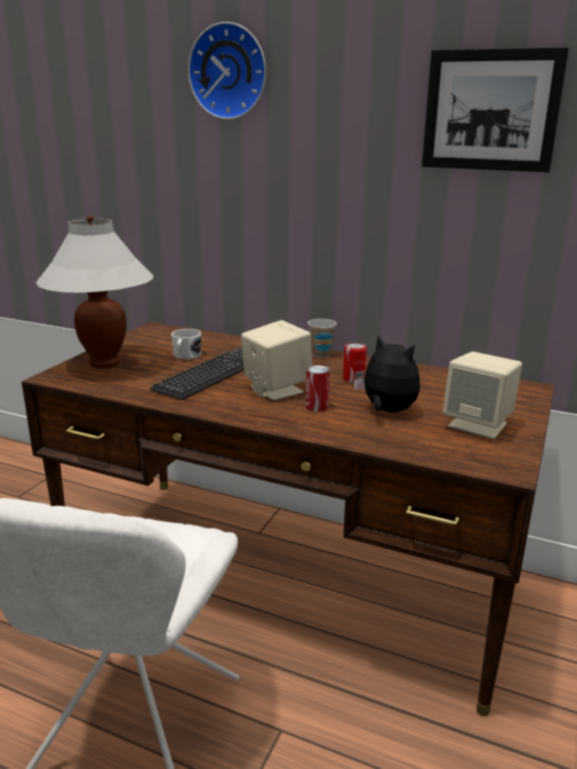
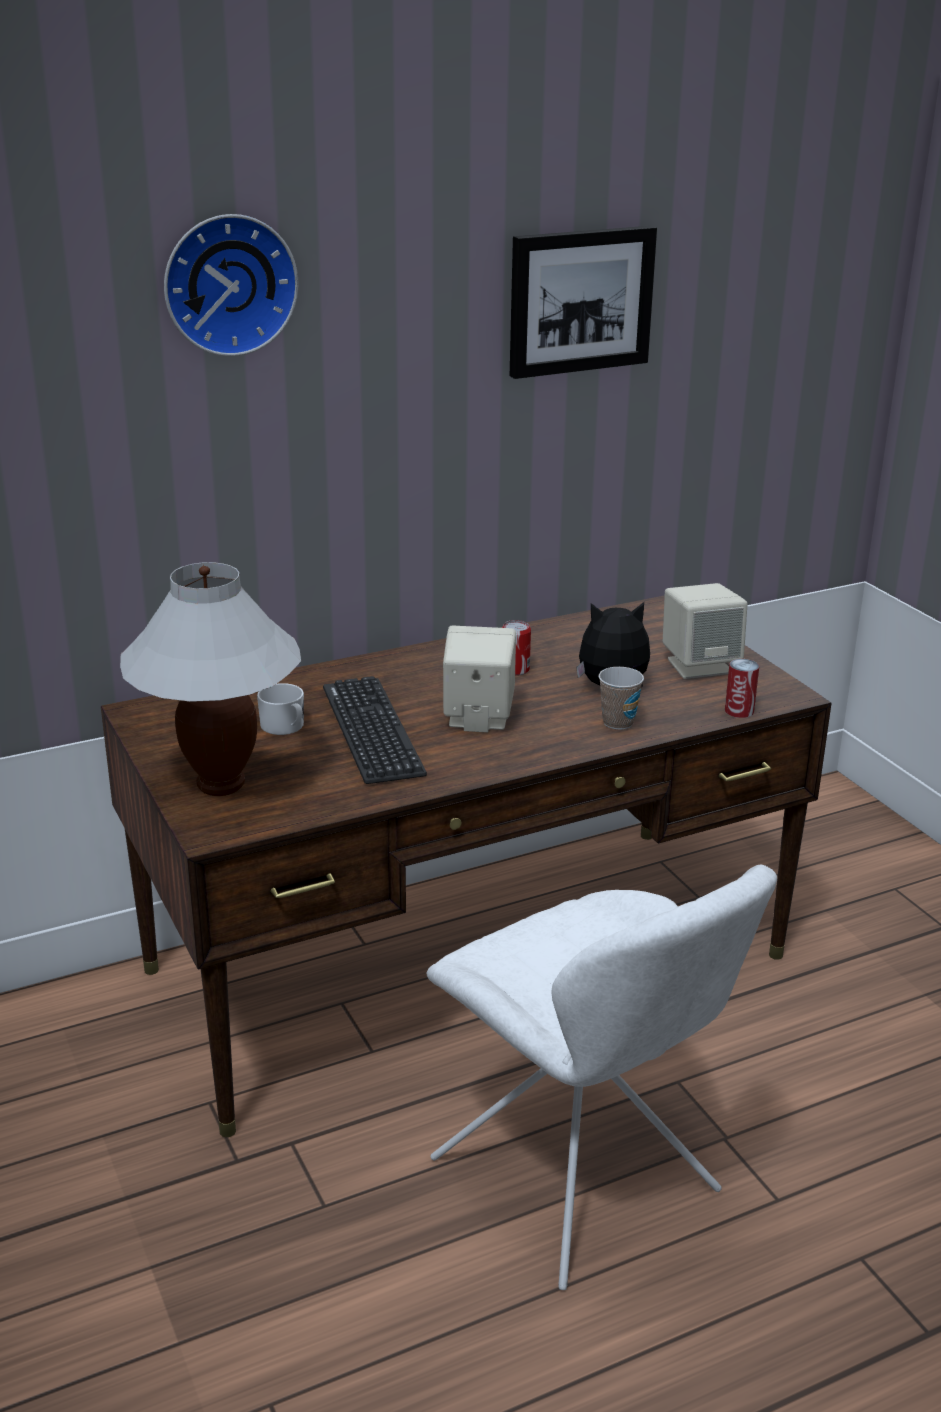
camera: 50 degrees left, 5 degrees up
(317, 406) = (553, 715): can -> can (739, 710)
(321, 354) = (418, 655): cup -> cup (618, 722)

